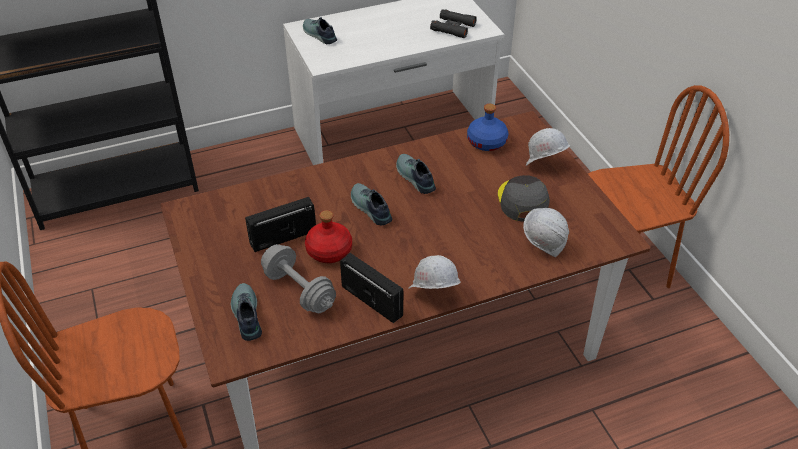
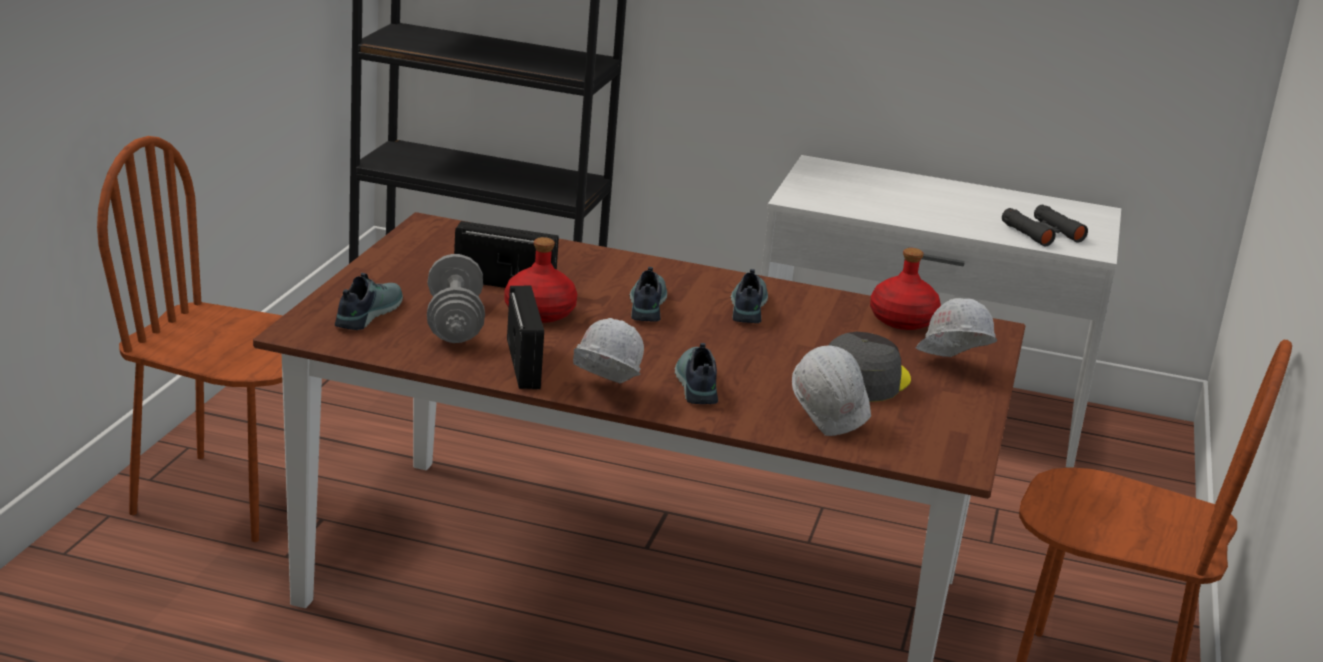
camera: 35 degrees right, 20 degrees down
(318, 35) = (832, 177): shoe -> shoe (695, 384)
(487, 142) = (903, 320): blue bottle -> red bottle

